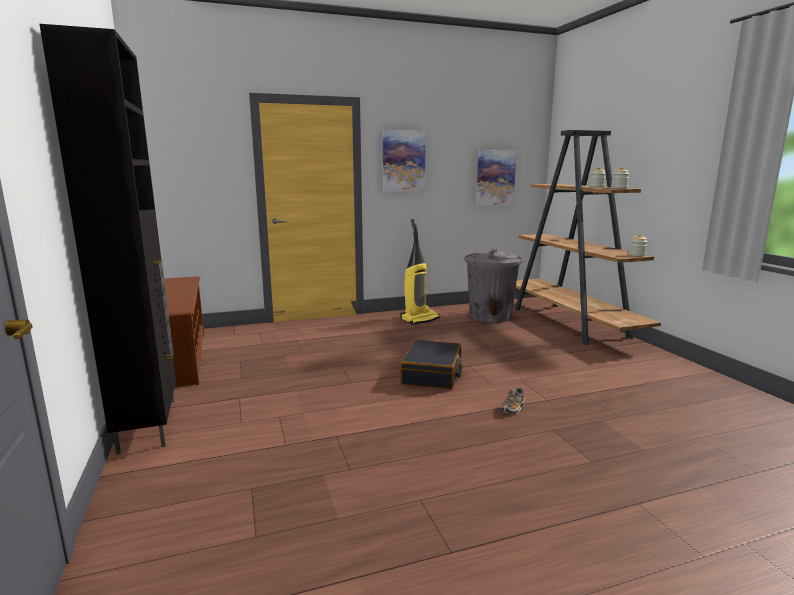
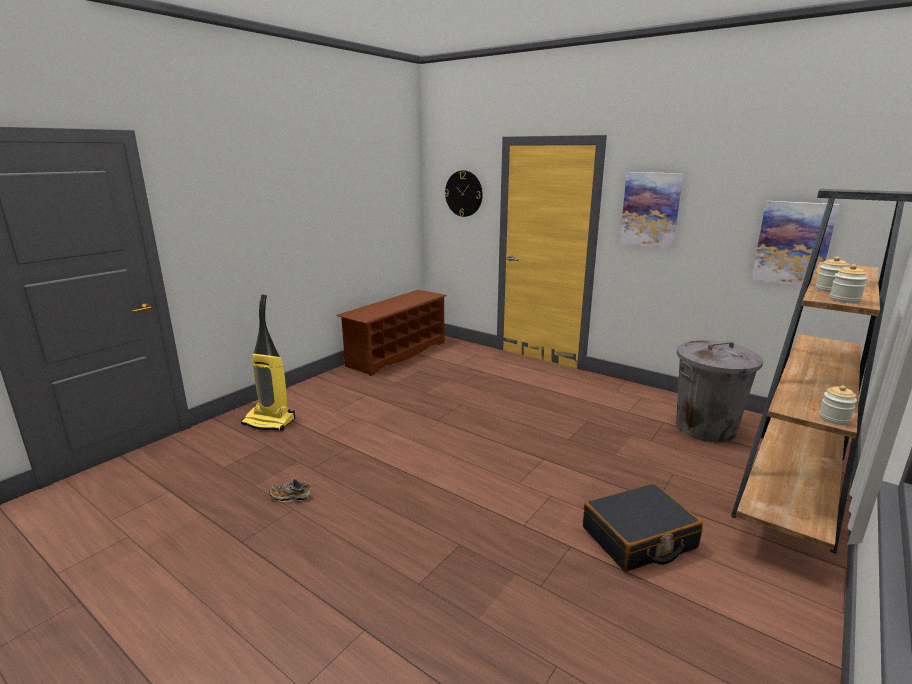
camera: 55 degrees right, 5 degrees up
(149, 424) = (310, 387): black cabinet -> none
(201, 155) = (464, 193): none -> wall clock
(420, 319) = (619, 397): vacuum cleaner -> vacuum cleaner (270, 422)
(432, 374) = (498, 447): black suitcase -> black suitcase (639, 538)
(513, 408) = (480, 509): shoe -> shoe (290, 497)

